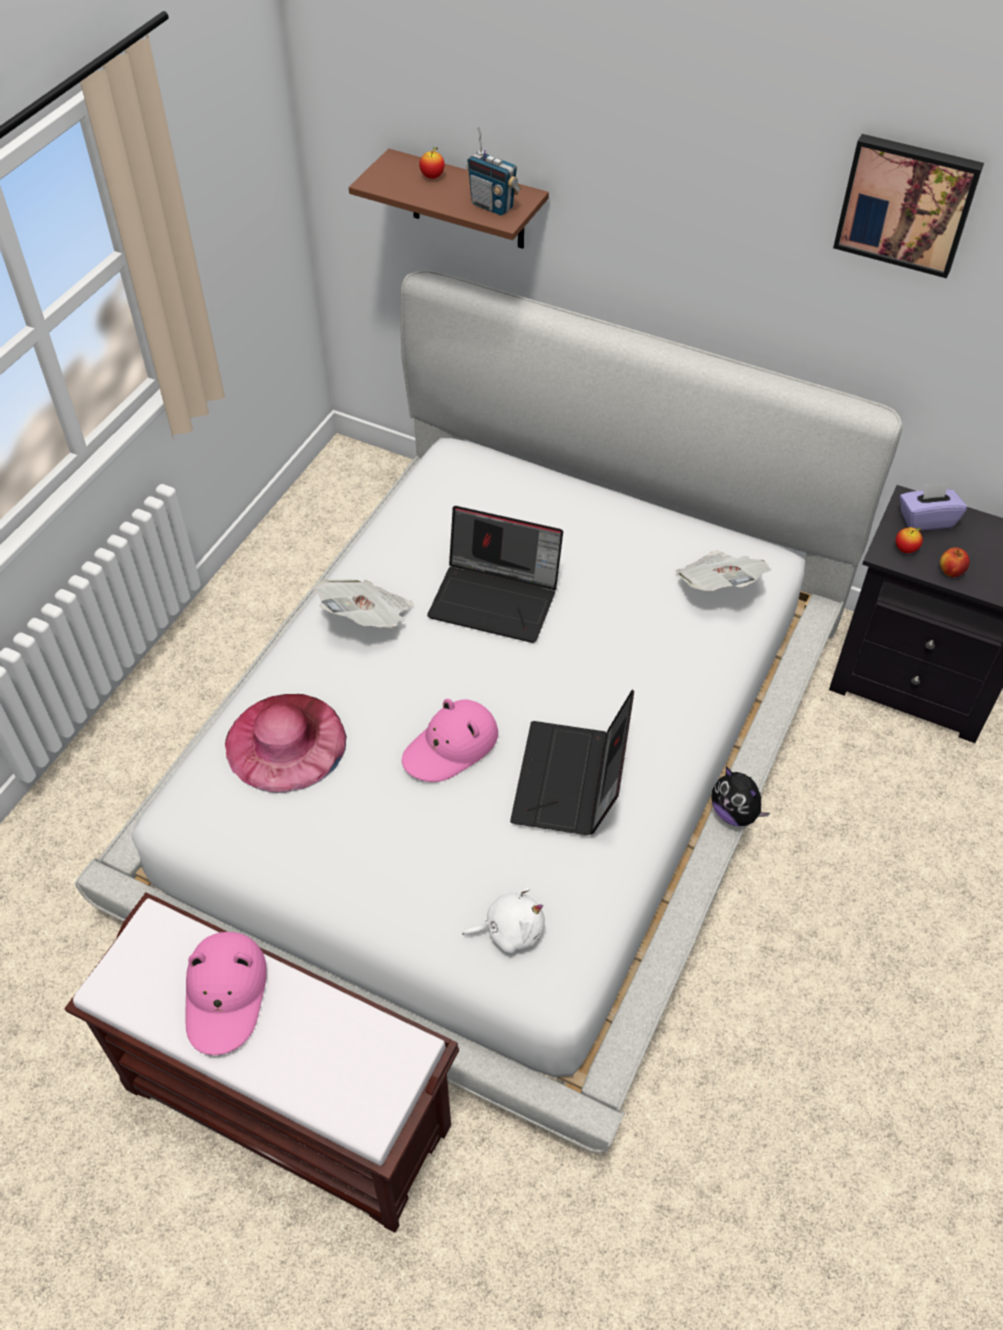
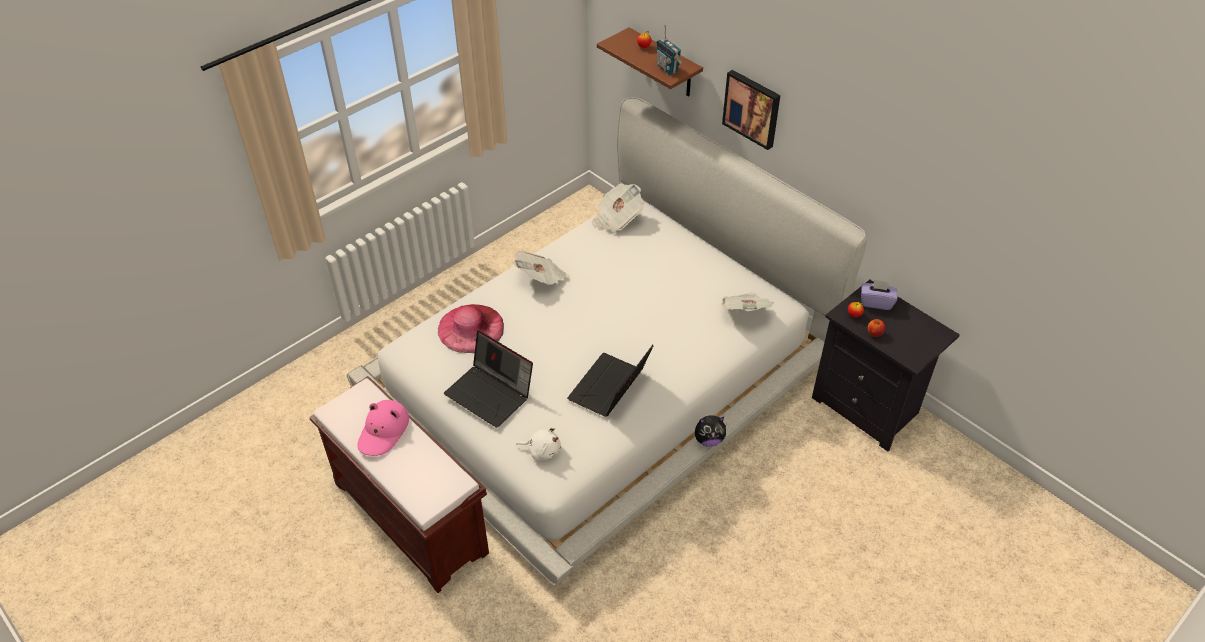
camera: 20 degrees right, 5 degrees down
(443, 482) = (617, 218): none -> newspaper
(451, 747) = (554, 354): pink hat -> none
(497, 598) = (616, 286): laptop -> laptop (491, 394)
(735, 813) = (708, 440): plush toy -> plush toy turned 75 degrees counterclockwise
(907, 203) = (874, 111): picture -> picture (752, 108)

